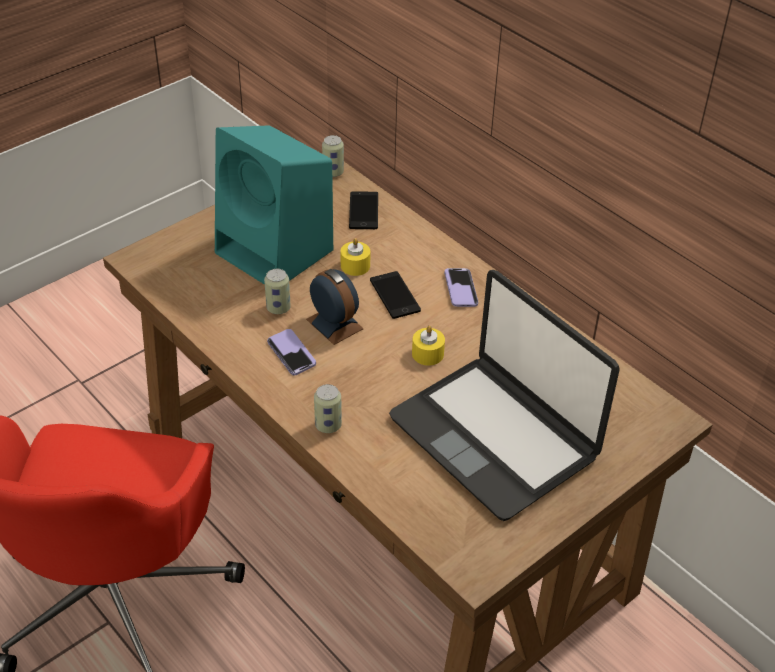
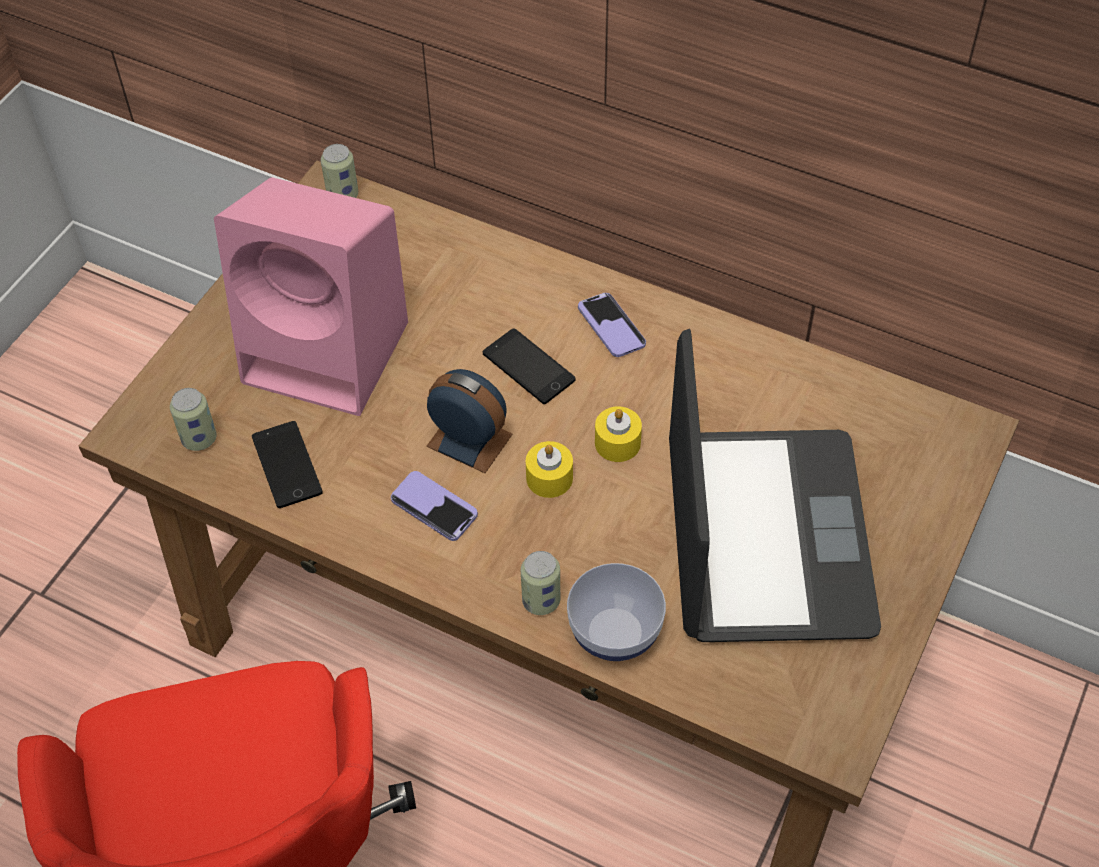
camera: 20 degrees left, 10 degrees up
(277, 252) = (331, 352): turquoise speaker -> pink speaker
(278, 308) = (379, 442): can -> can (199, 439)
(355, 266) = (451, 338): yellow candle -> yellow candle (549, 478)
(363, 211) = (418, 245): phone -> phone (287, 465)
(364, 459) = (615, 633): none -> bowl
(495, 436) = (765, 537): laptop -> laptop turned 120 degrees counterclockwise

